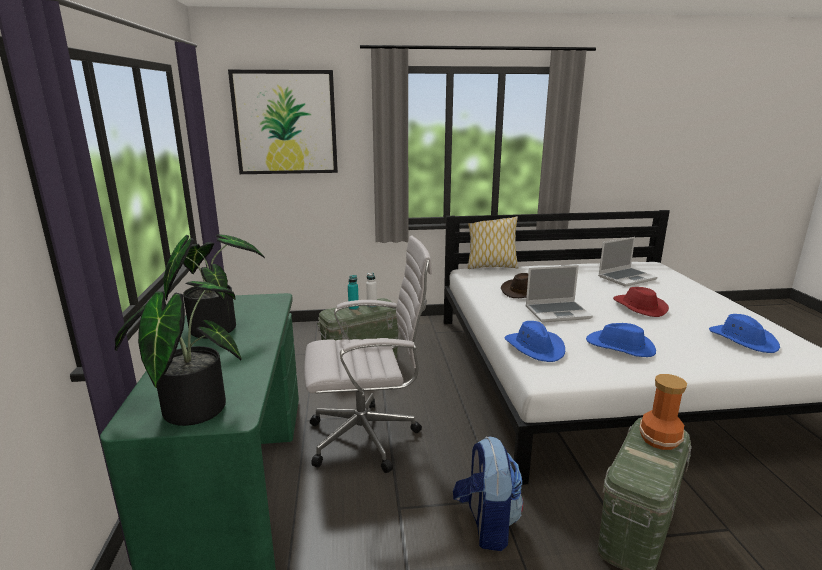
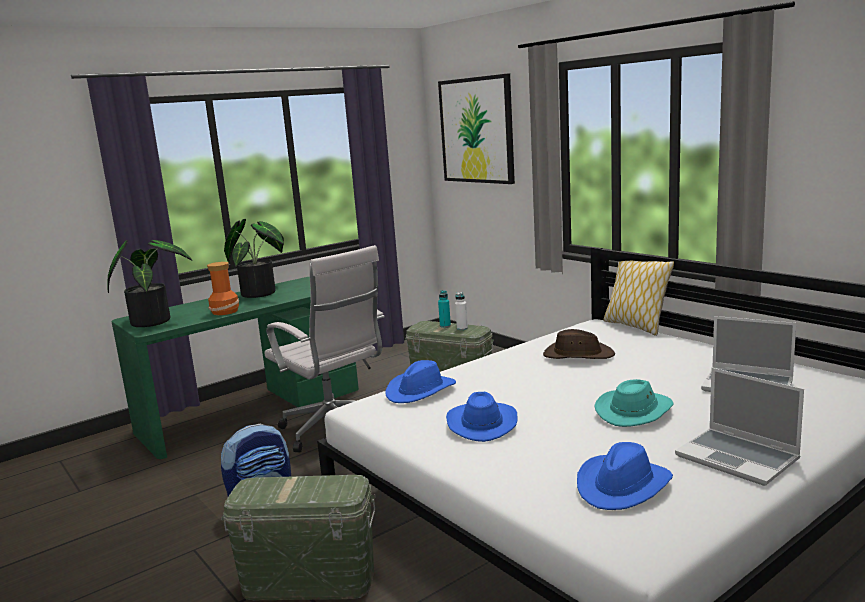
camera: 60 degrees right, 5 degrees down
(558, 312) = (536, 380): laptop -> laptop (739, 458)
(638, 307) = (634, 411): red hat -> turquoise hat
(659, 439) = (324, 489): vase -> vase (225, 311)

